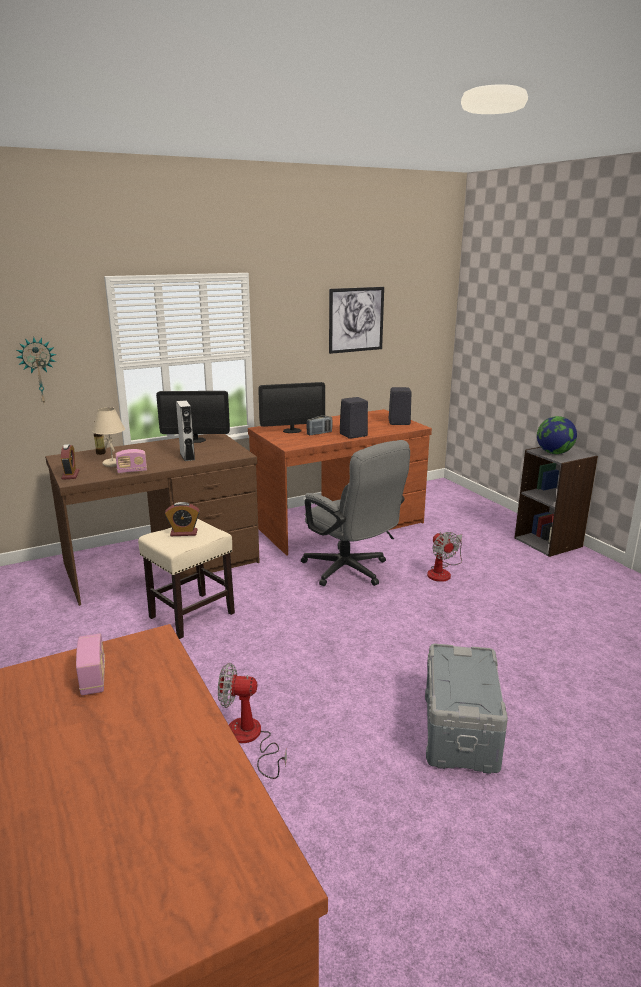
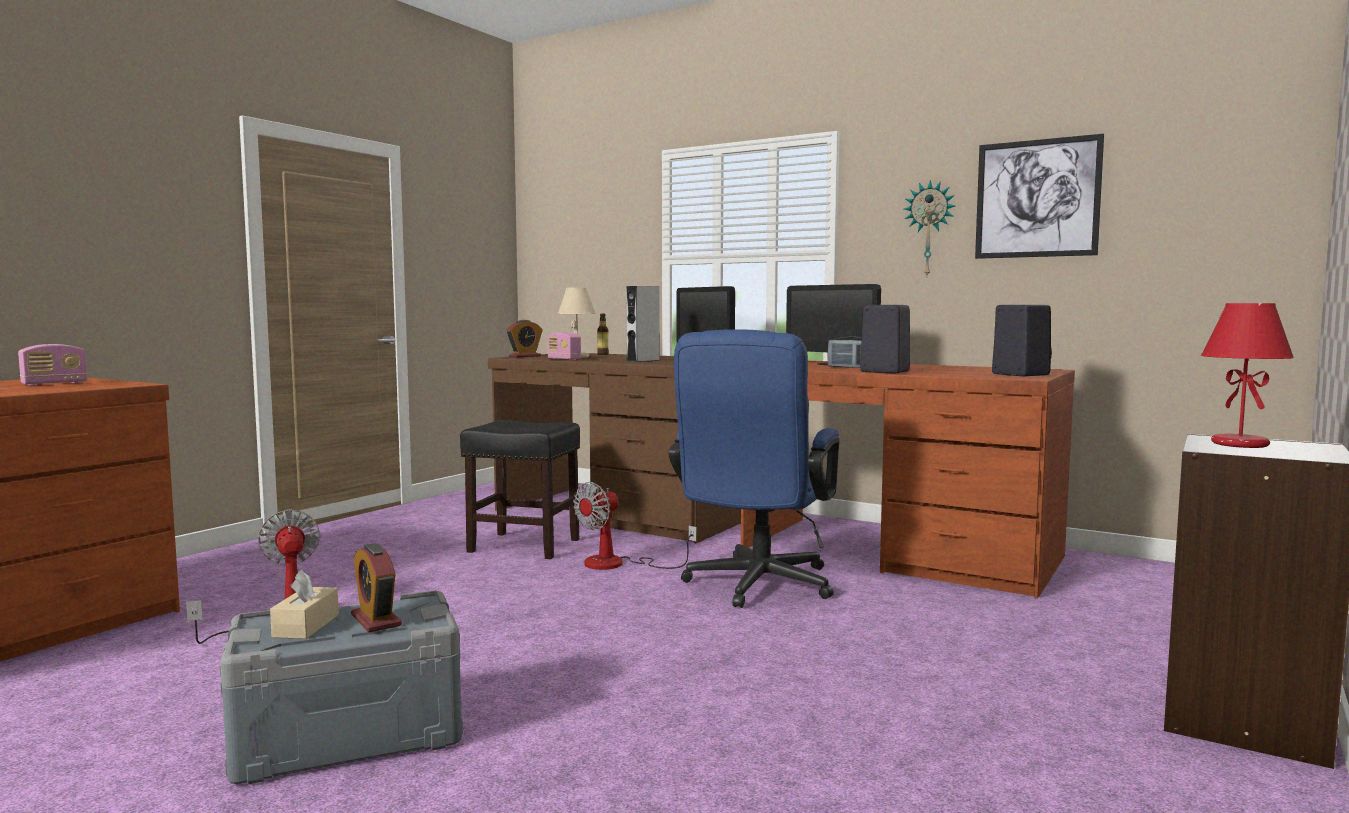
camera: 60 degrees right, 15 degrees down
(38, 370) = (592, 259): wall clock -> wall clock (929, 229)
(184, 533) = (525, 425): alarm clock -> alarm clock (376, 620)
(191, 615) = (522, 545): beige stool -> black stool
(351, 572) = (755, 587): grey office chair -> blue office chair
(442, 572) = (870, 642): fan -> fan (618, 564)
(461, 690) = (306, 626): none -> beige tissue box
(554, 453) = (1238, 444): globe -> red table lamp

